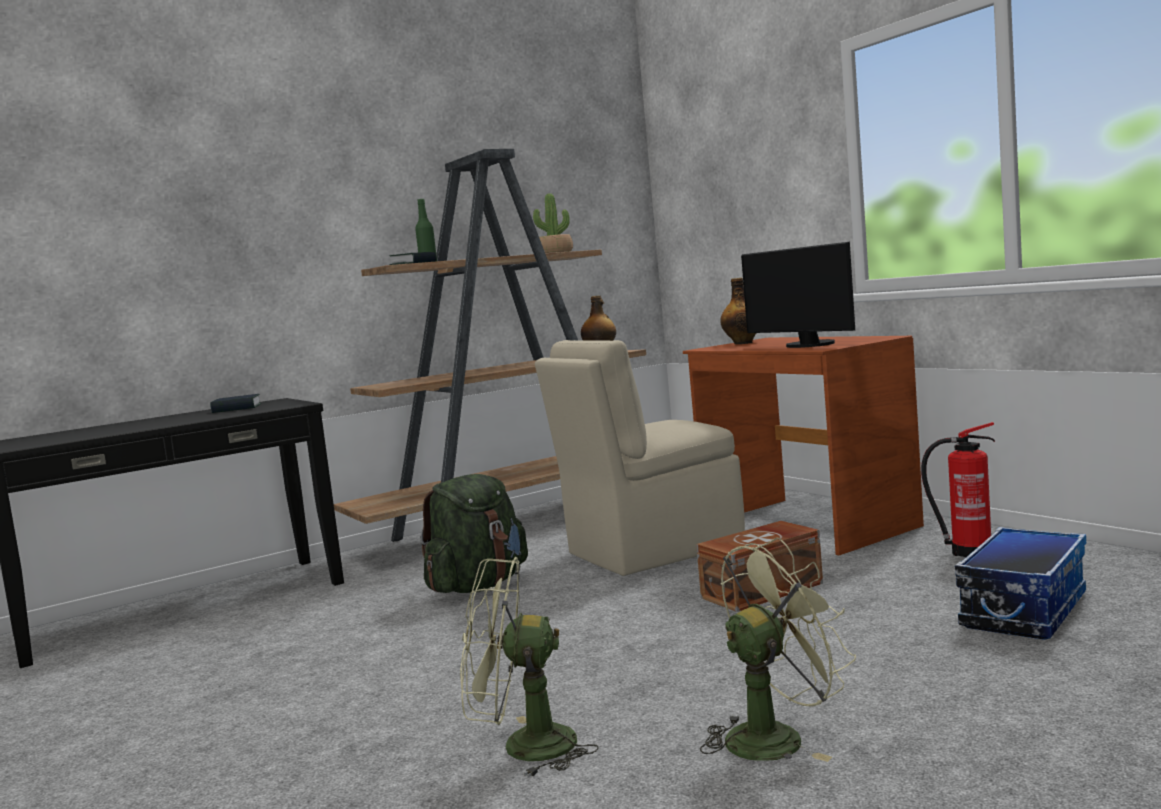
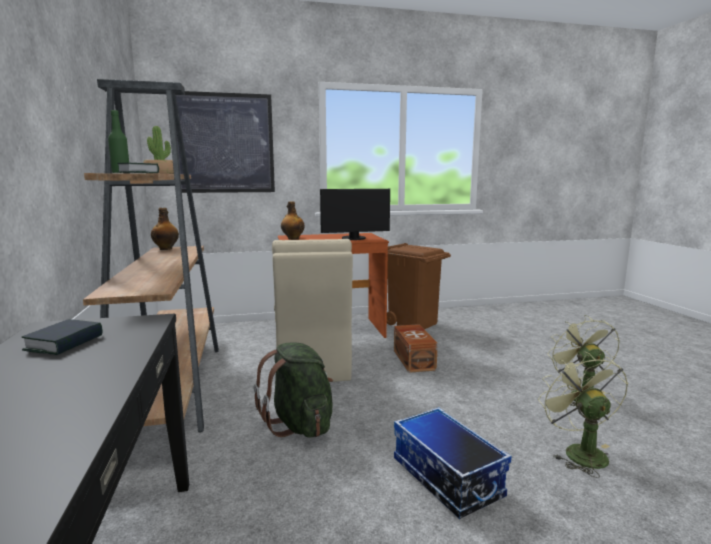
camera: 70 degrees left, 5 degrees up
(523, 748) = (579, 451): green fan -> green fan turned 150 degrees clockwise
(726, 187) = (224, 143): none -> picture
(967, 553) = (413, 323): fire extinguisher -> brown trash can
(1022, 610) = (482, 333): storage box -> storage box (445, 478)

